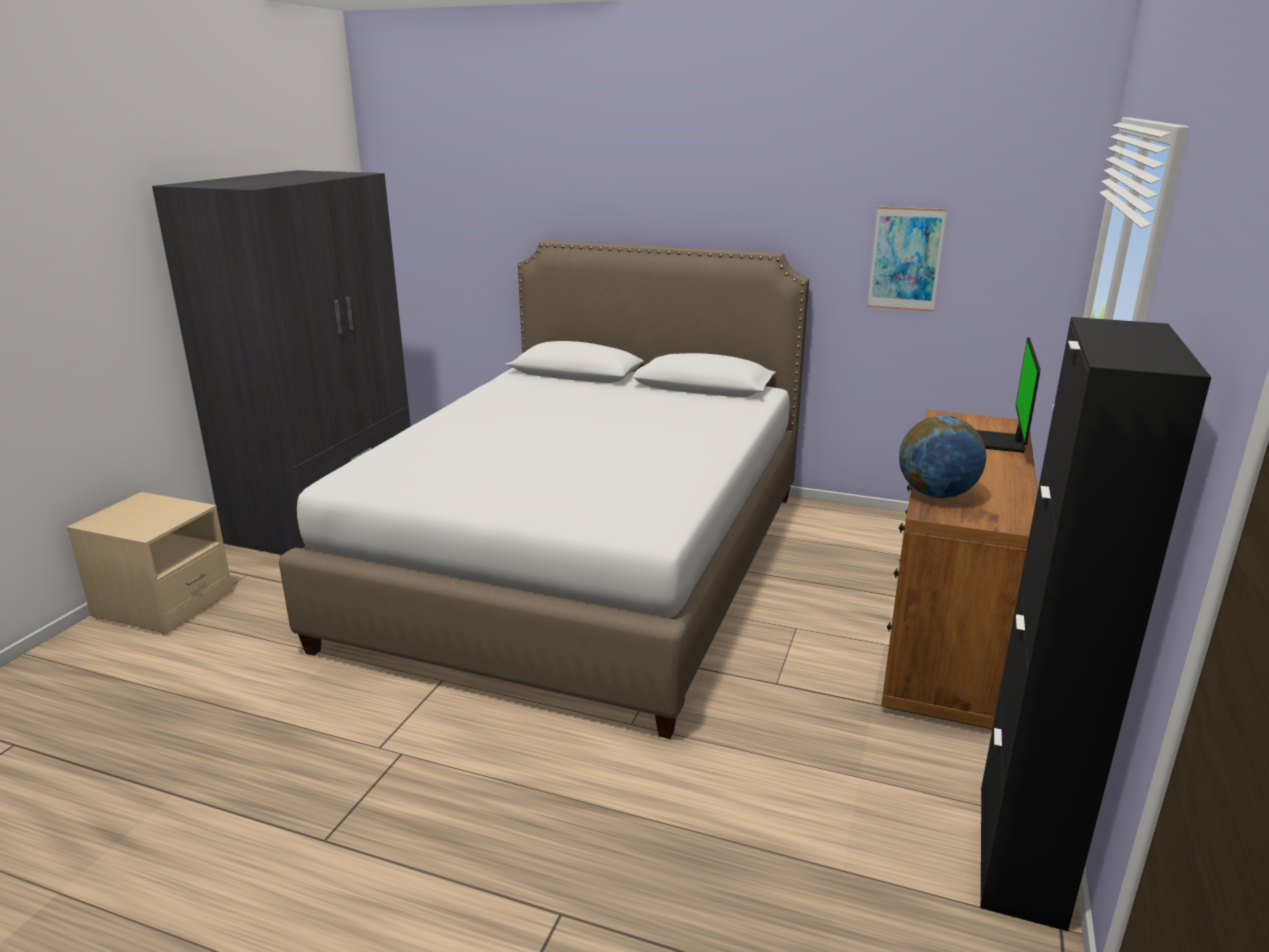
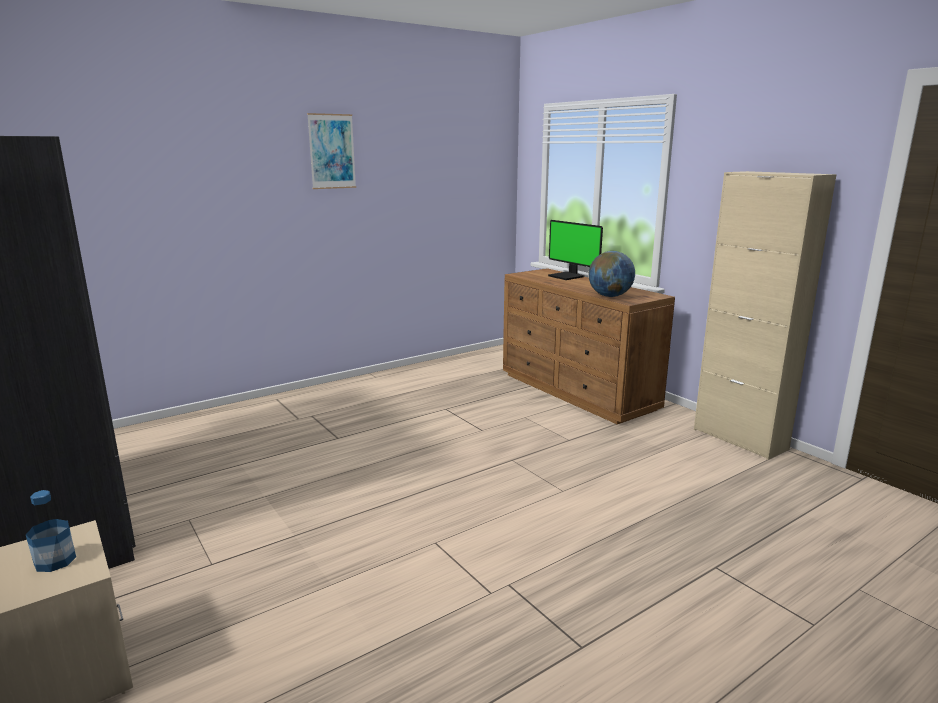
camera: 55 degrees left, 5 degrees down
(156, 518) = (55, 561): none -> bottle
(584, 564) = (362, 447): white bed -> none
(906, 259) = (436, 193): picture -> picture (332, 151)
(1020, 853) = (739, 439): black cabinet -> beige cabinet

